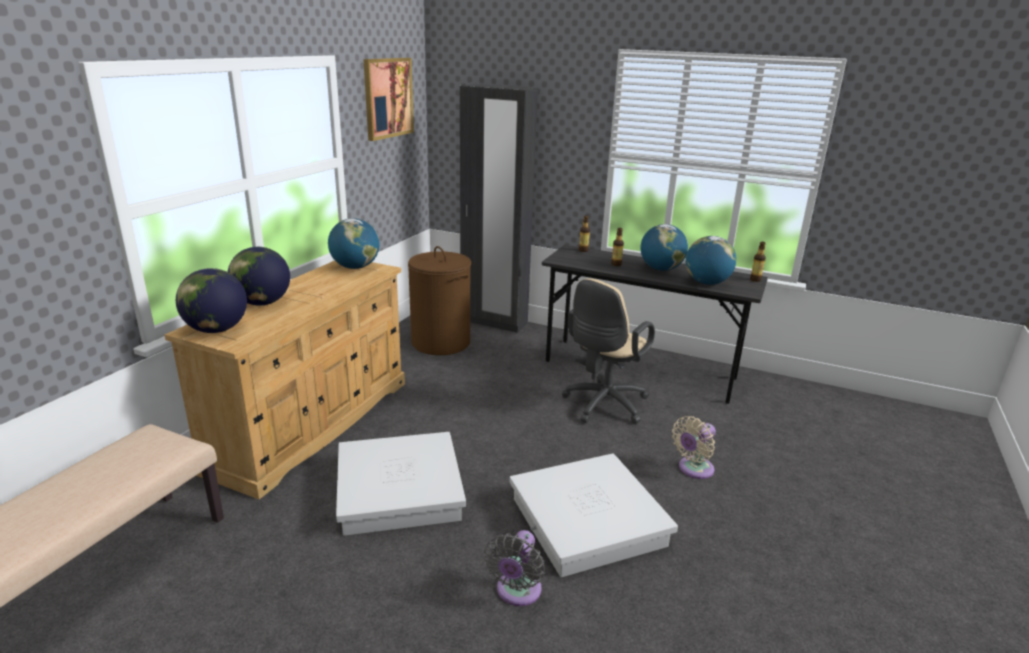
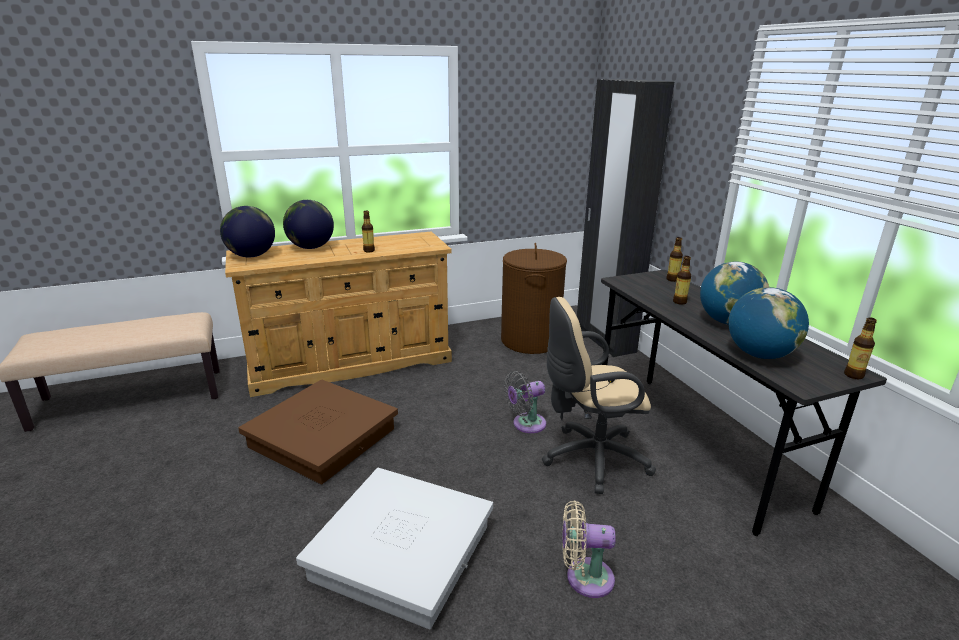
camera: 45 degrees right, 0 degrees up
(332, 289) = (369, 250): none -> bottle
(355, 267) = (420, 240): globe -> none
(388, 98) = (531, 91): picture -> none
(399, 490) = (323, 437): white storage box -> brown storage box
(517, 592) = (263, 566): grey fan -> grey fan (526, 424)

